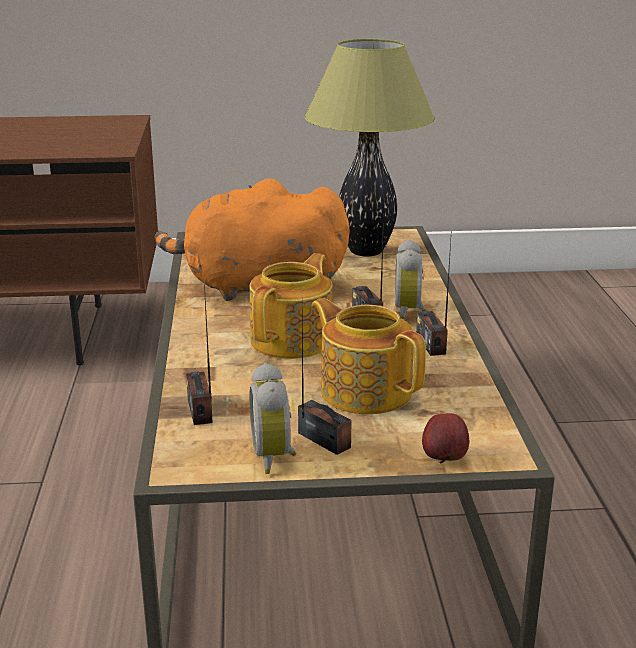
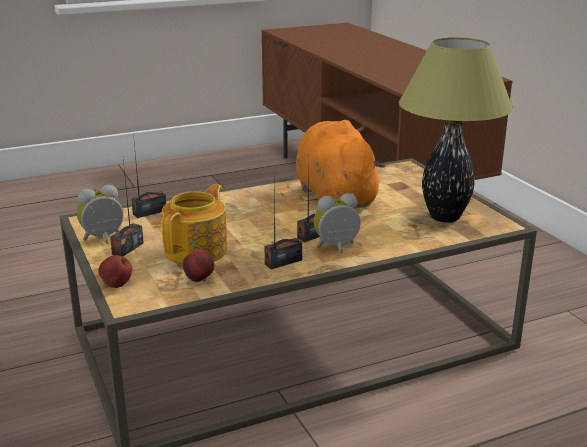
camera: 70 degrees right, 0 degrees up
(293, 340) = (258, 219): teapot -> none
(454, 399) = (200, 280): none -> apple

